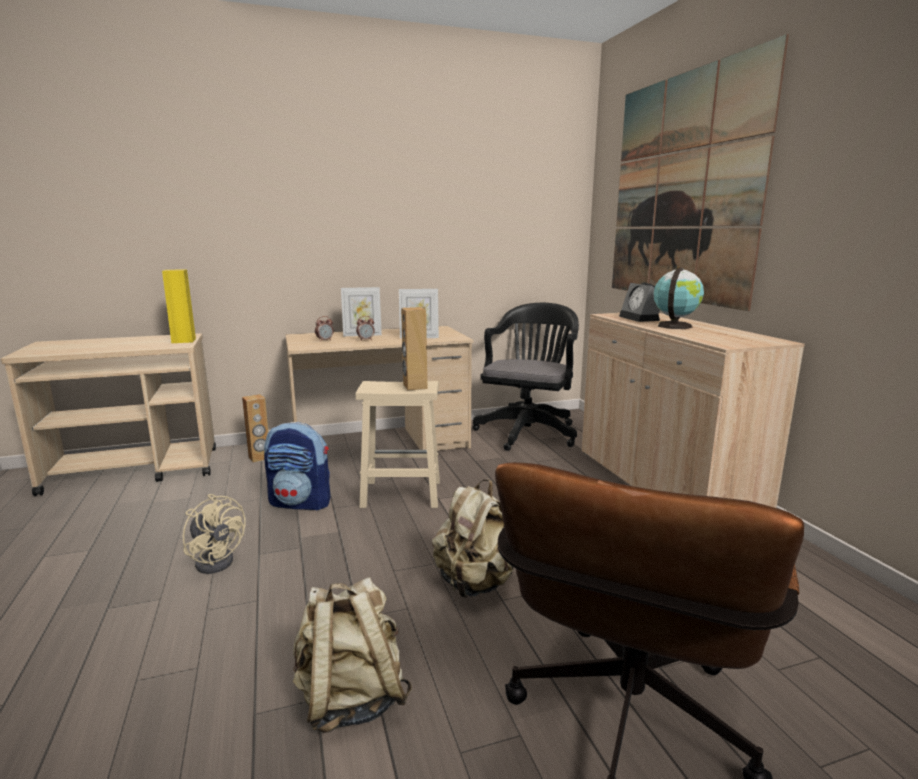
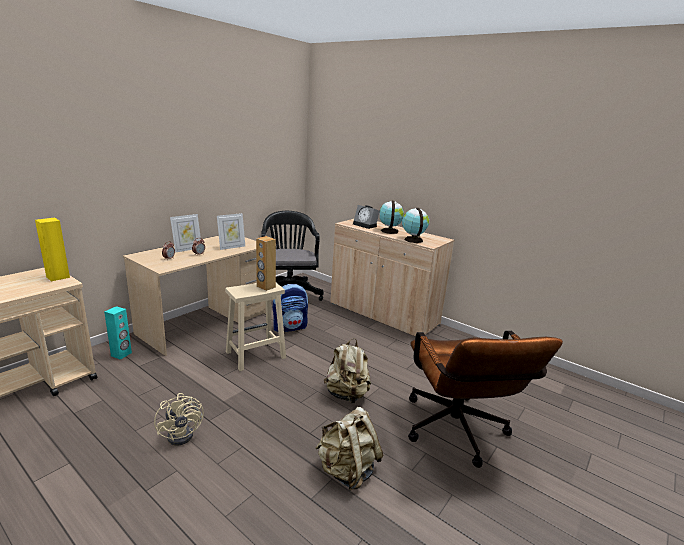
camera: 35 degrees left, 5 degrees up
(217, 559) = (184, 433): beige fan -> beige fan turned 60 degrees clockwise
(259, 458) = (121, 354): brown speaker -> turquoise speaker
(301, 503) = (196, 379): backpack -> backpack (290, 327)
(682, 189) = (378, 151): picture -> none
(702, 337) = (413, 240): none -> globe

